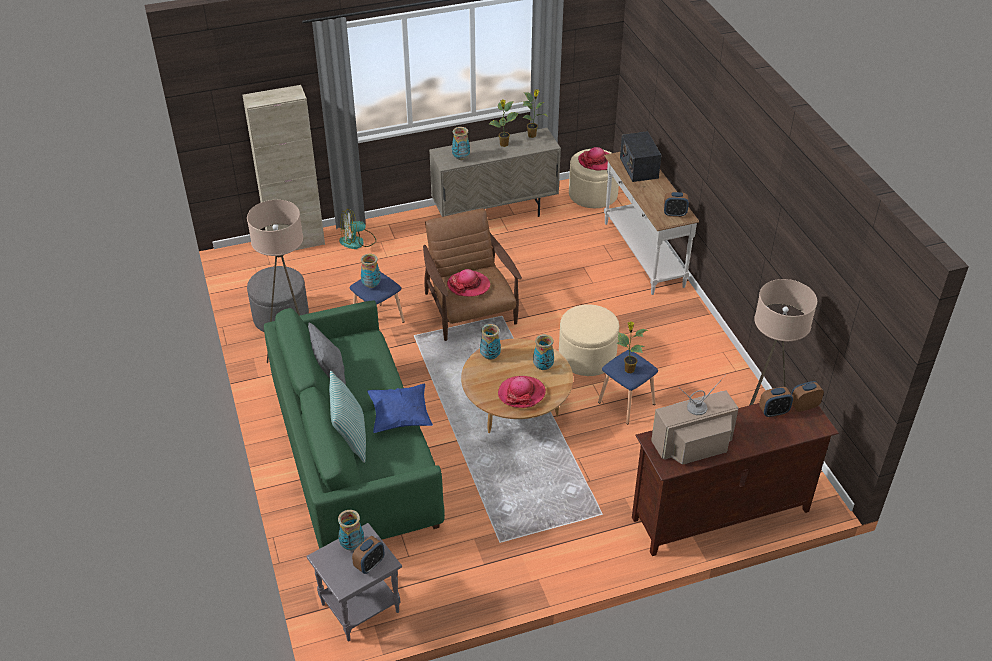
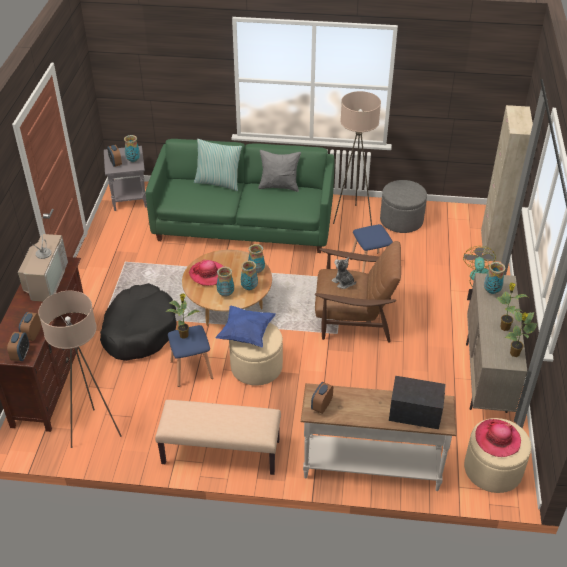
camera: 115 degrees right, 0 degrees up
(371, 285) = (372, 231): vase -> vase (249, 288)
(400, 417) = (221, 206): blue pillow -> blue pillow (246, 333)
(468, 285) = (343, 282): hat -> plush toy
(604, 471) = (139, 330): none -> black dog bed
(703, 345) = (220, 452): none -> beige bench

